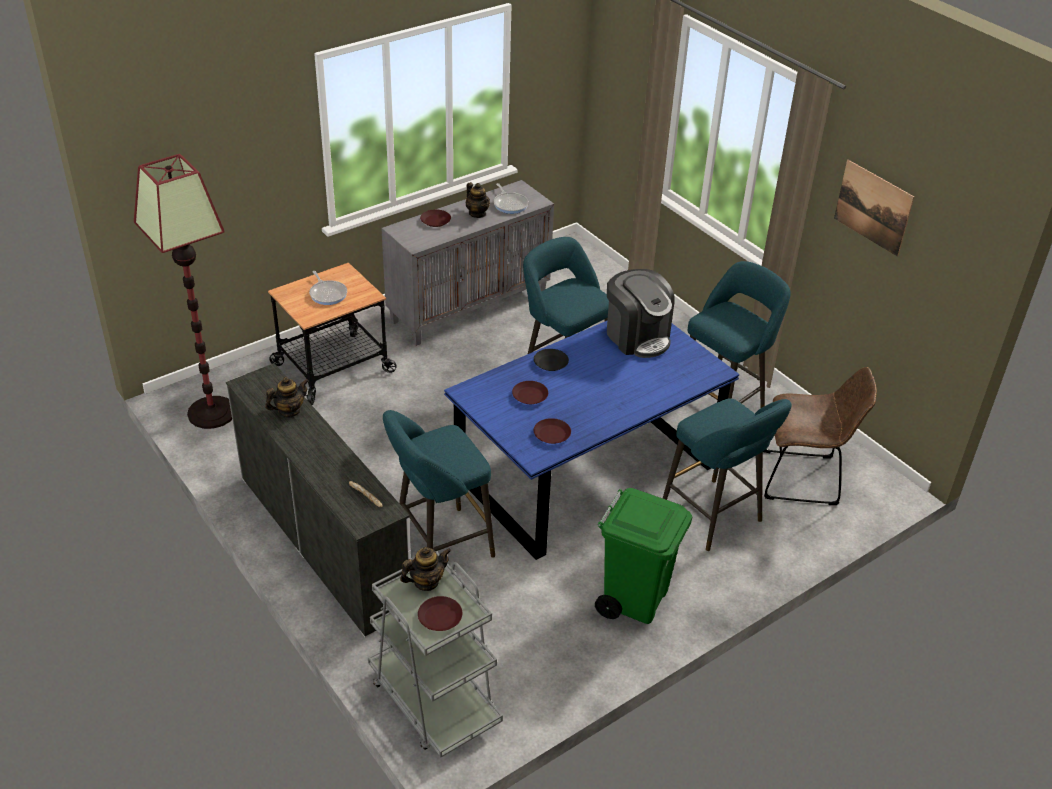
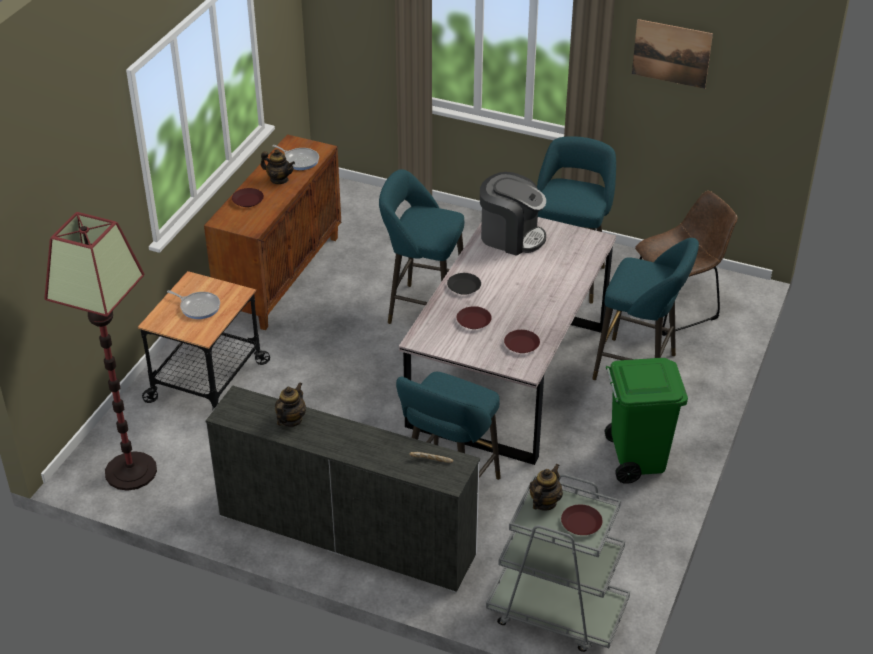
camera: 30 degrees left, 0 degrees up
(469, 306) = (280, 275): grey cabinet -> brown cabinet
(585, 469) = (507, 374): blue dining table -> grey dining table

